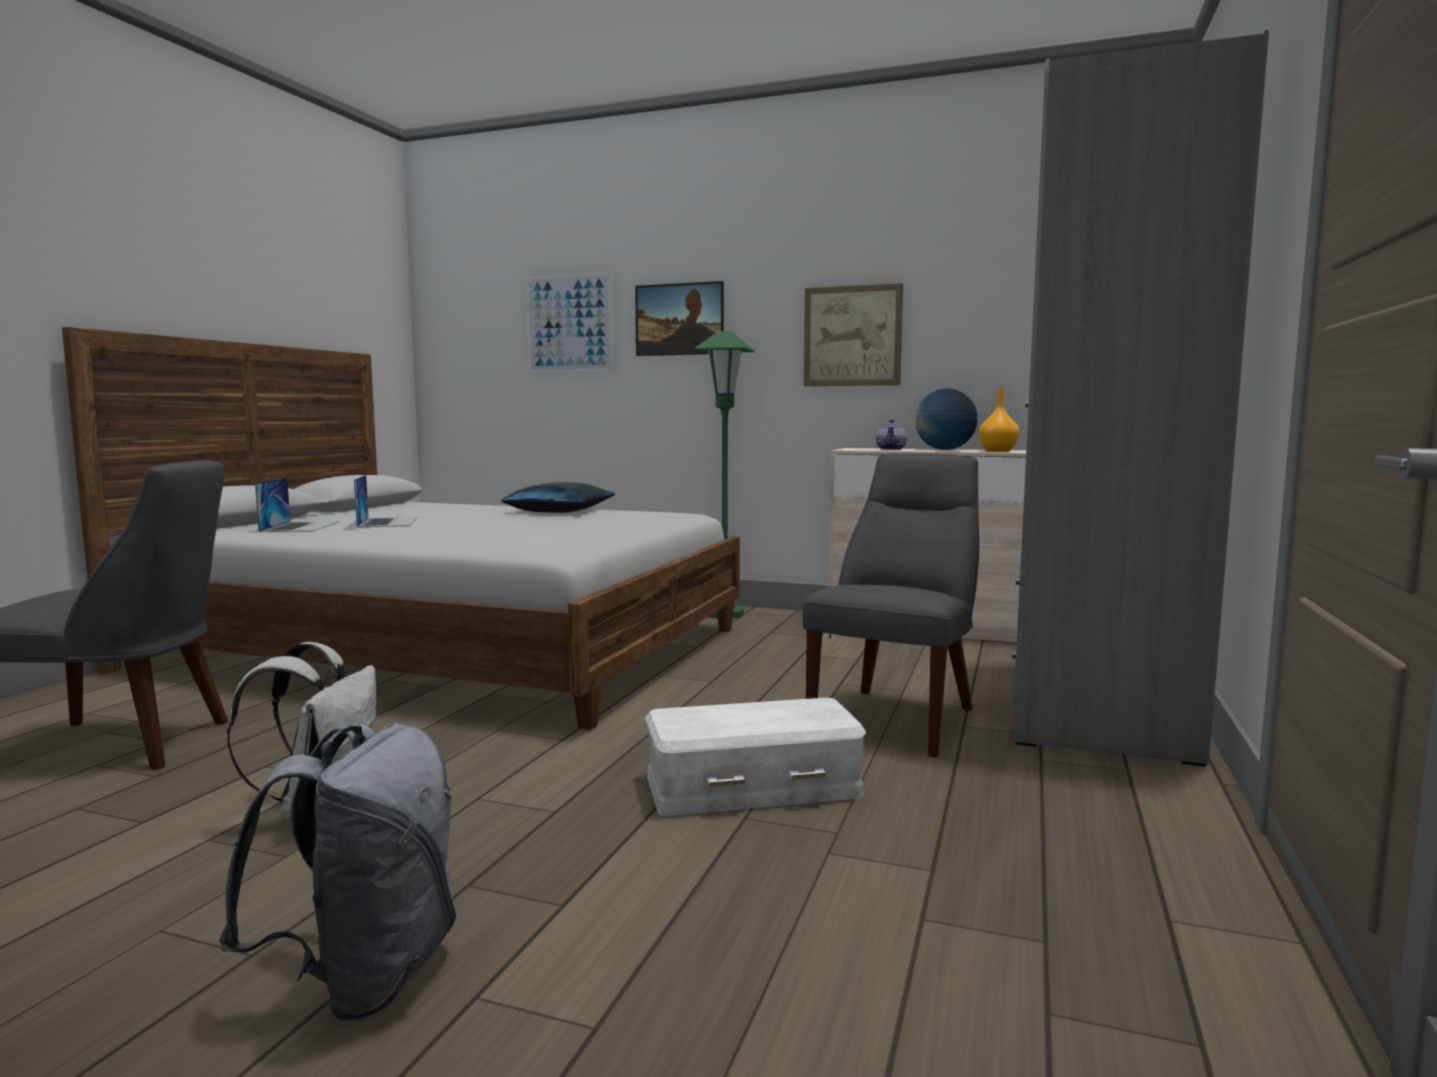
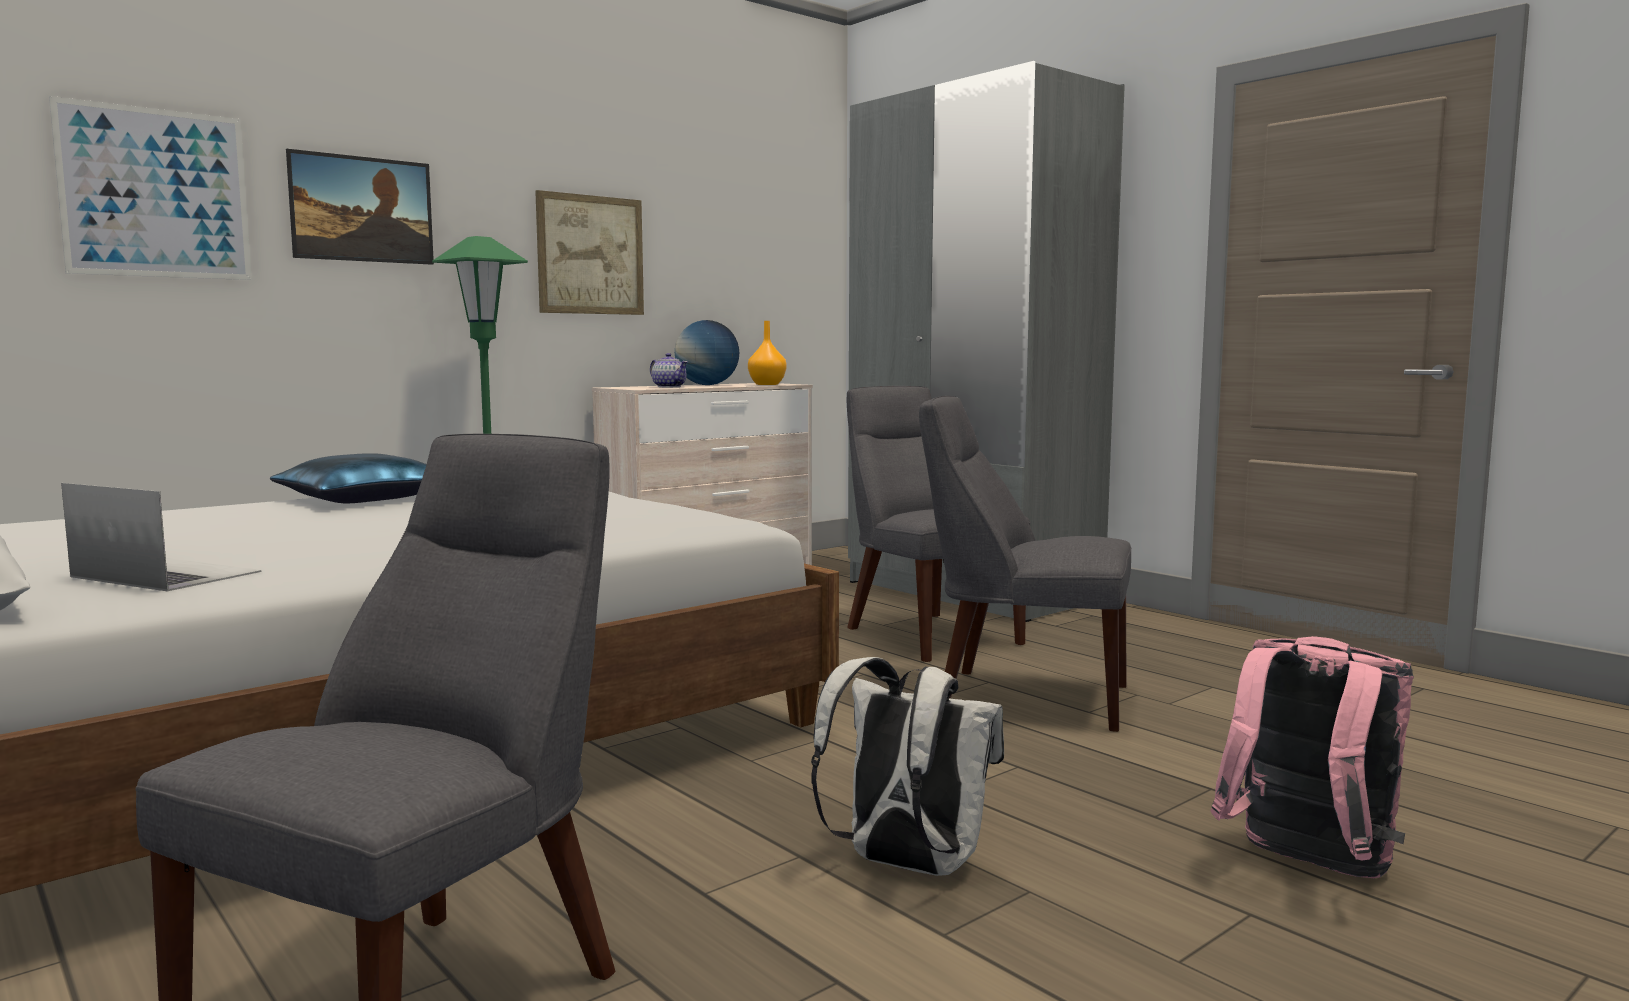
camera: 60 degrees left, 0 degrees up
(365, 977) = (1307, 868): grey backpack -> pink backpack
(387, 522) = (273, 543): laptop -> none
(752, 784) = (1023, 697): white storage box -> grey chair

